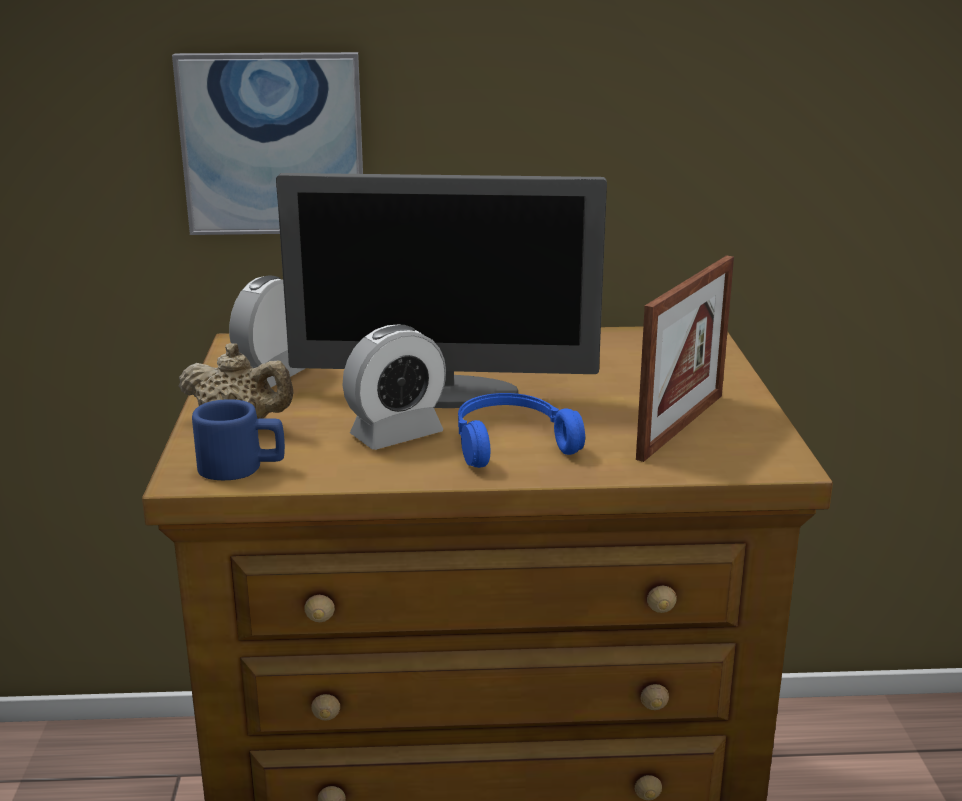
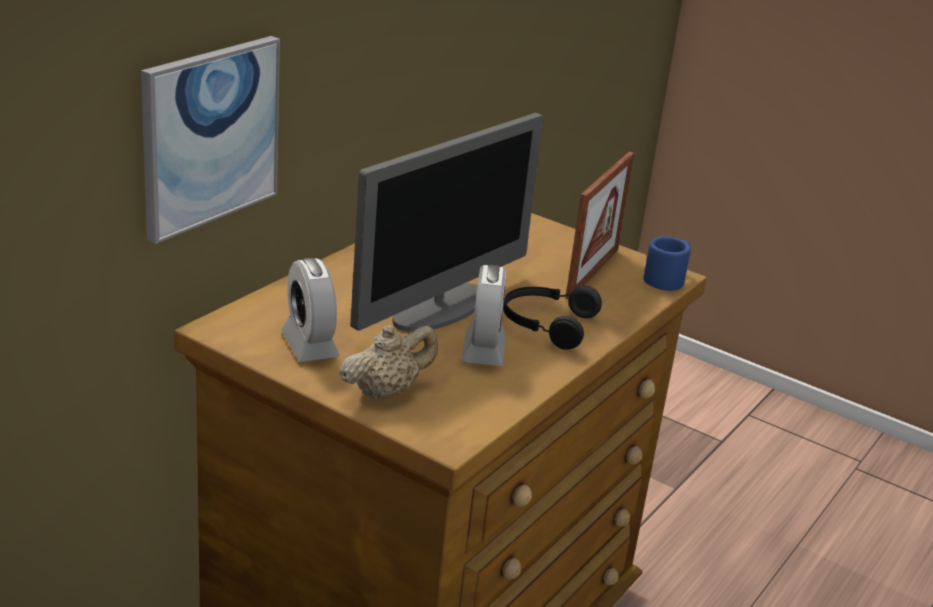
camera: 55 degrees left, 5 degrees up
(242, 467) = (460, 418): blue mug -> blue mug (667, 279)
(510, 443) = (546, 324): blue headphones -> black headphones
(681, 426) = (592, 273): picture frame -> picture frame turned 45 degrees clockwise

